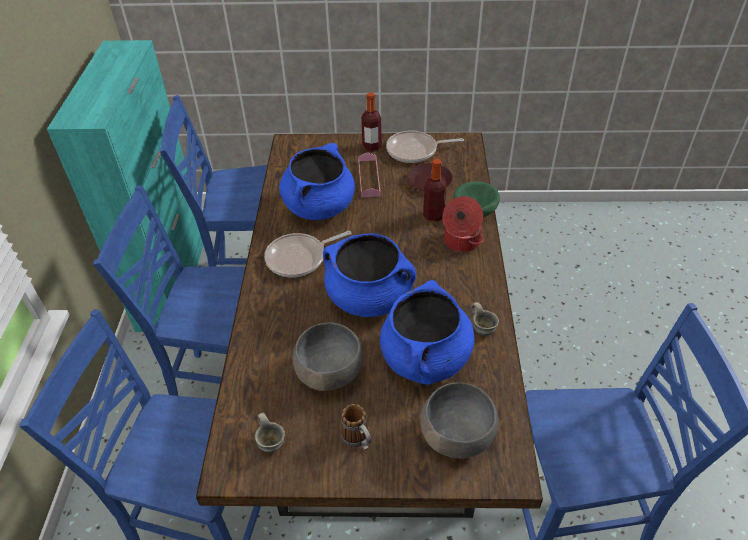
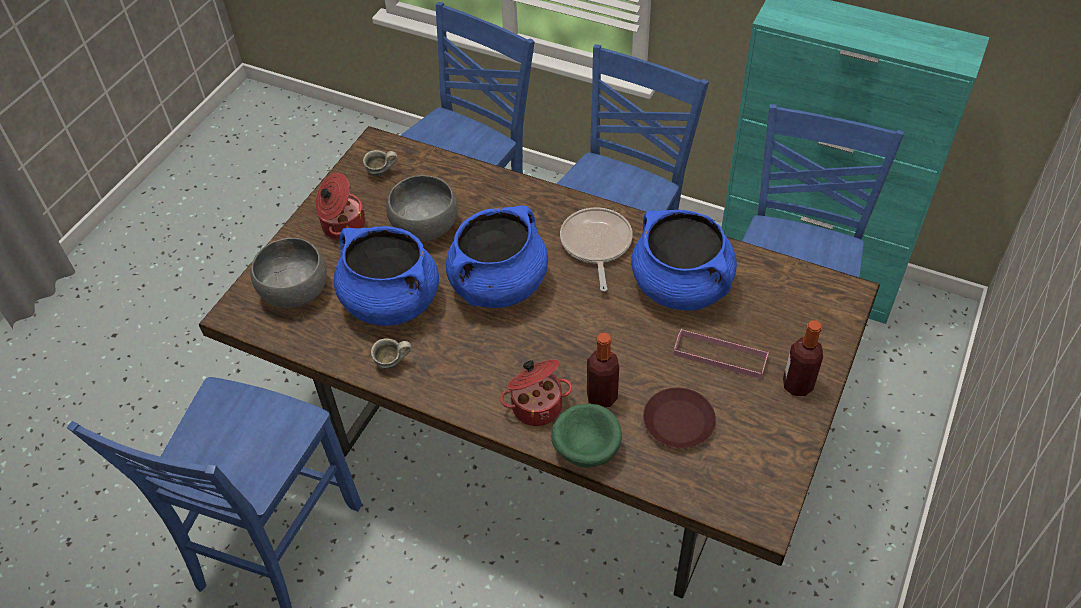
camera: 115 degrees right, 5 degrees up
(358, 440) = (342, 225): mug -> cooking pot
(415, 151) = (765, 436): frying pan -> none

